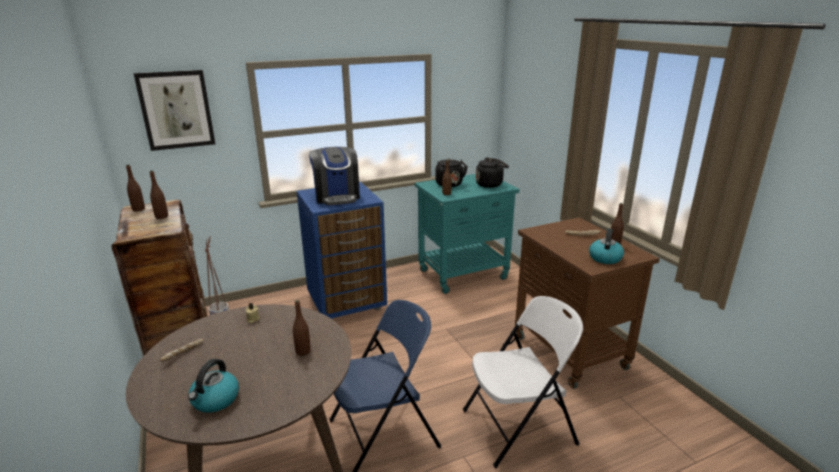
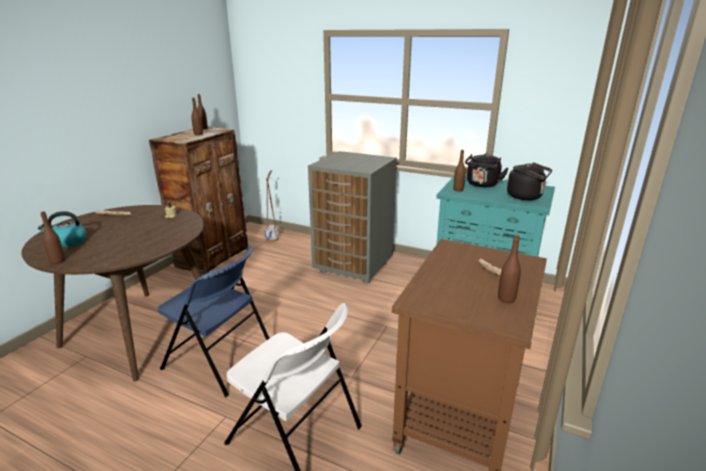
camera: 50 degrees right, 0 degrees up
(176, 110) = (274, 66): picture -> none
(303, 351) = (142, 243): brown bottle -> brown bottle (57, 261)
(337, 197) = (350, 161): coffee machine -> none
(346, 303) = (353, 267): blue dresser -> grey dresser
(605, 258) = (456, 302): kettle -> none

